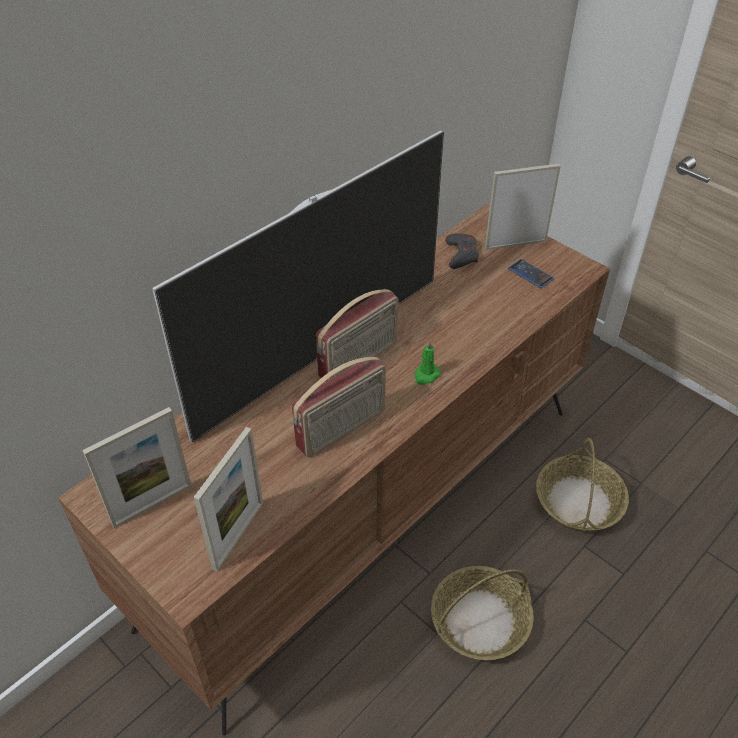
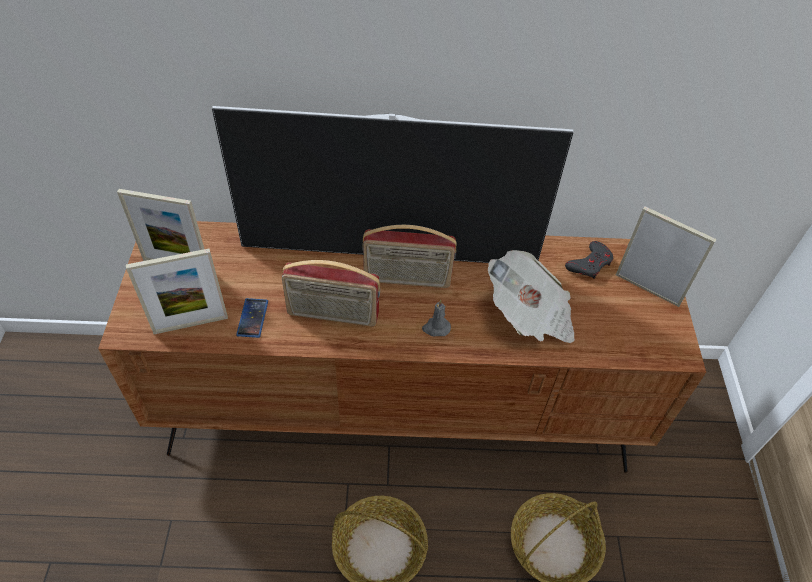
camera: 45 degrees right, 5 degrees up
(426, 375) = (436, 328): green candle -> grey candle
(471, 316) = (529, 315): none -> newspaper
(530, 274) = (625, 321): phone -> phone (252, 318)

